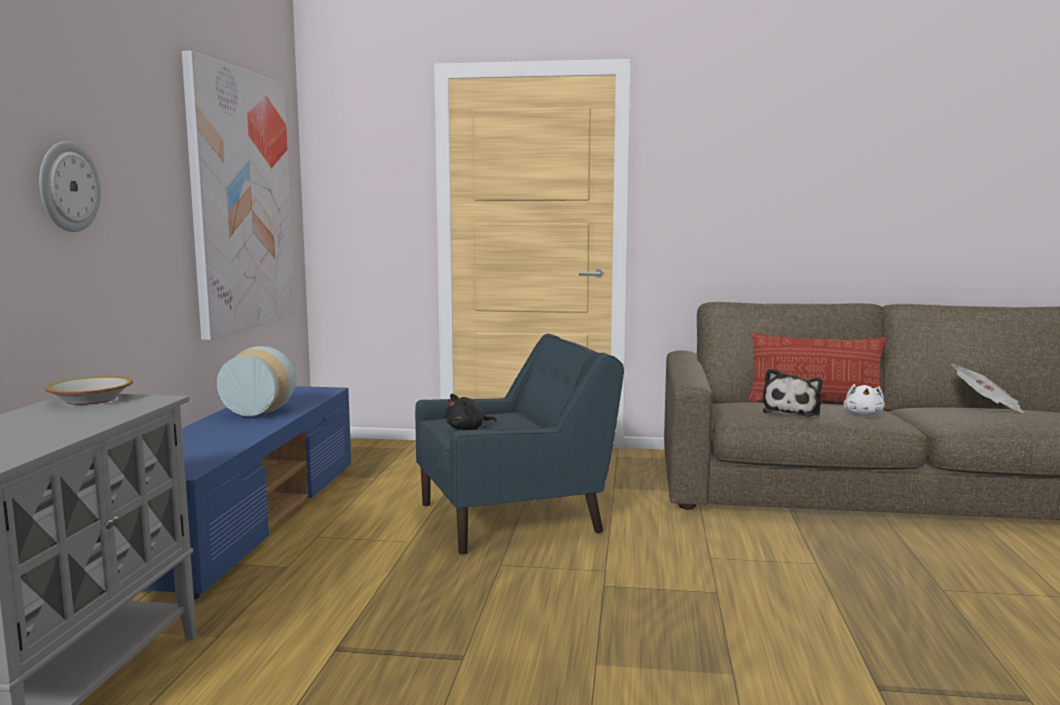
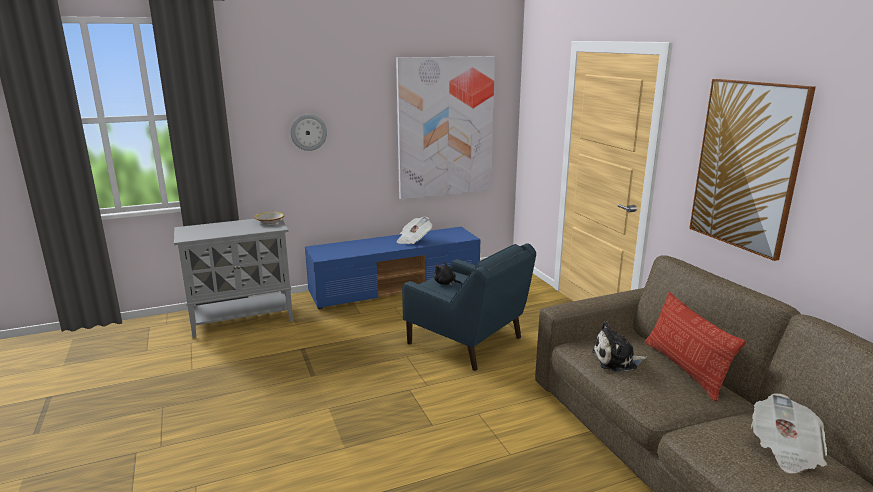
camera: 60 degrees right, 10 degrees up
(262, 412) = (413, 240): vase -> newspaper
(763, 185) = (747, 166): none -> picture
(863, 415) = (655, 390): white plush toy -> none

